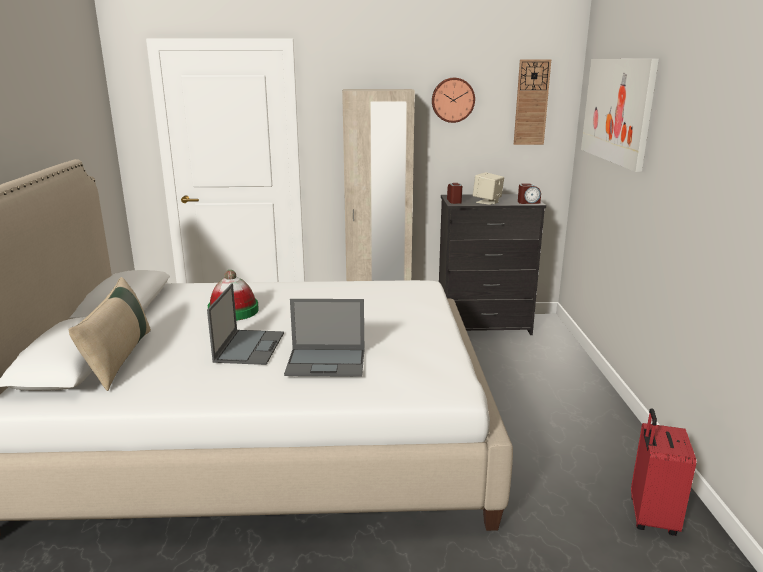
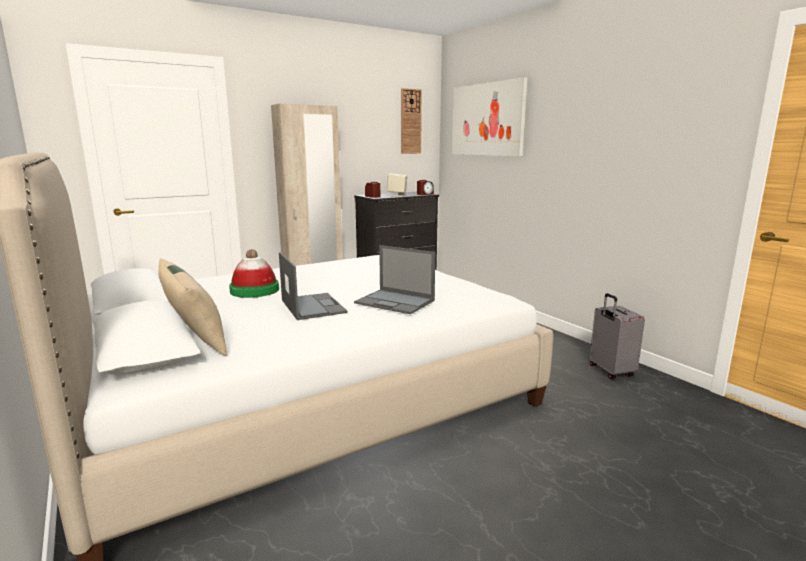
camera: 30 degrees left, 5 degrees down
(327, 362) = (395, 302): laptop -> laptop turned 60 degrees clockwise
(452, 100) = (357, 118): wall clock -> none
(650, 517) = (610, 371): red suitcase -> grey suitcase

